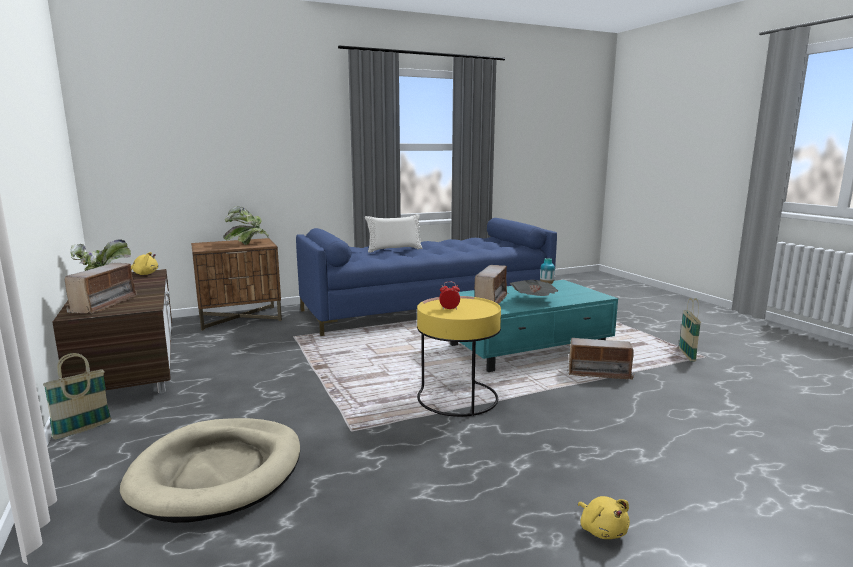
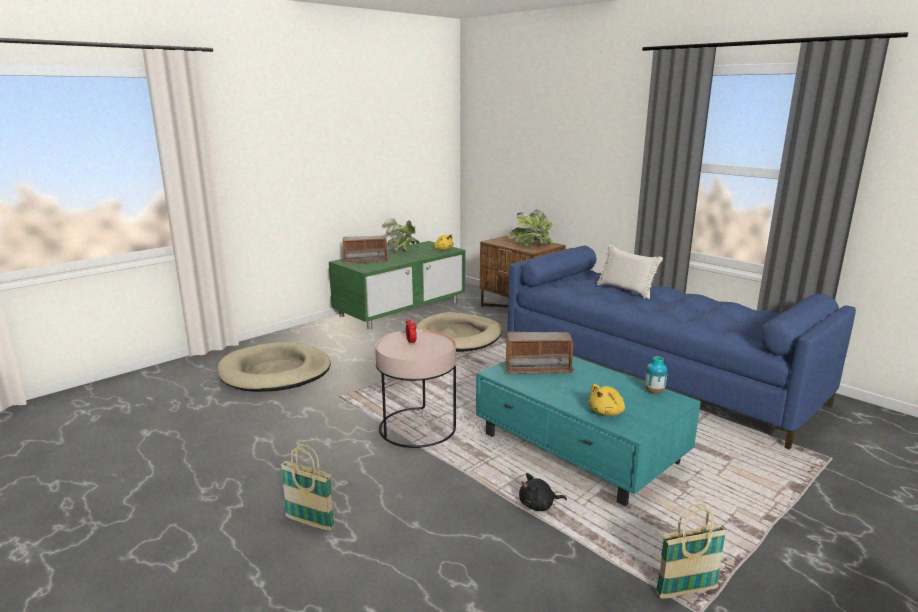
camera: 70 degrees right, 5 degrees up
(82, 430) = (312, 327): basket -> basket (310, 522)
(130, 366) = (401, 309): brown tv stand -> green tv stand
(267, 352) = (457, 337): none -> beige dog bed
(457, 398) = (417, 427): yellow side table -> pink side table
(534, 301) = (560, 390): newspaper -> none
(599, 373) = (539, 505): radio -> black plush toy
(602, 530) = (219, 518): yellow plush toy -> yellow plush toy (607, 412)

